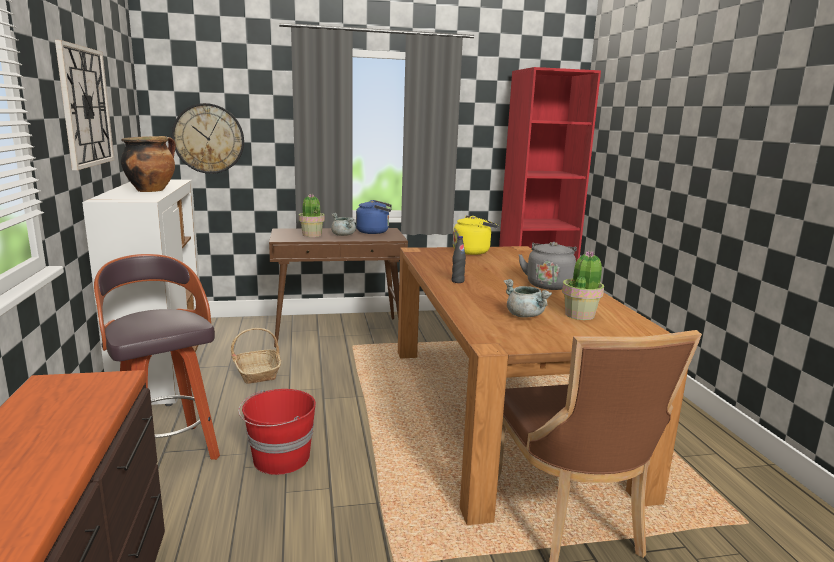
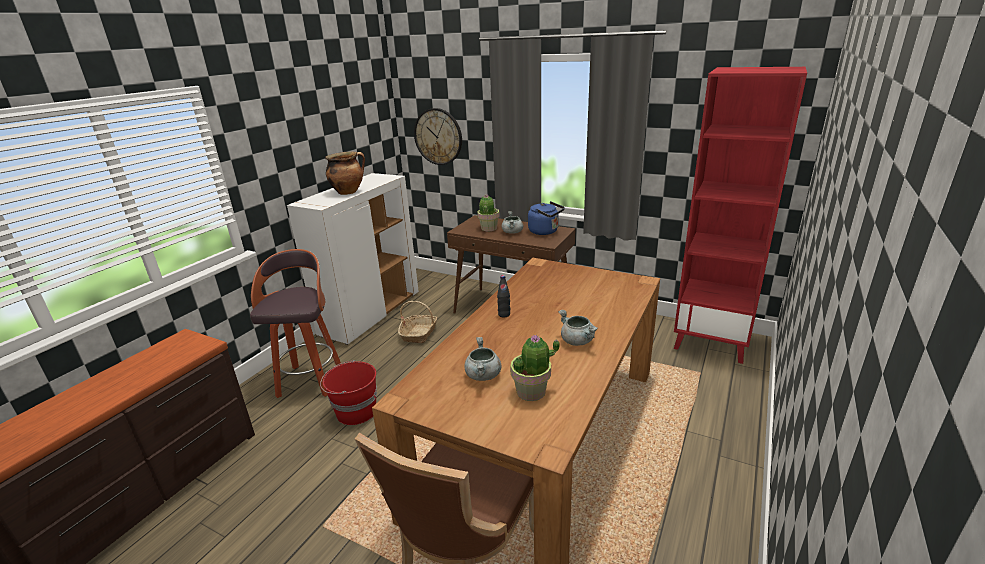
camera: 40 degrees right, 10 degrees up
(85, 107) = (306, 133): wall clock -> none
(473, 251) = (587, 276): yellow kettle -> none
(548, 284) = (577, 341): grey kettle -> grey cooking pot

